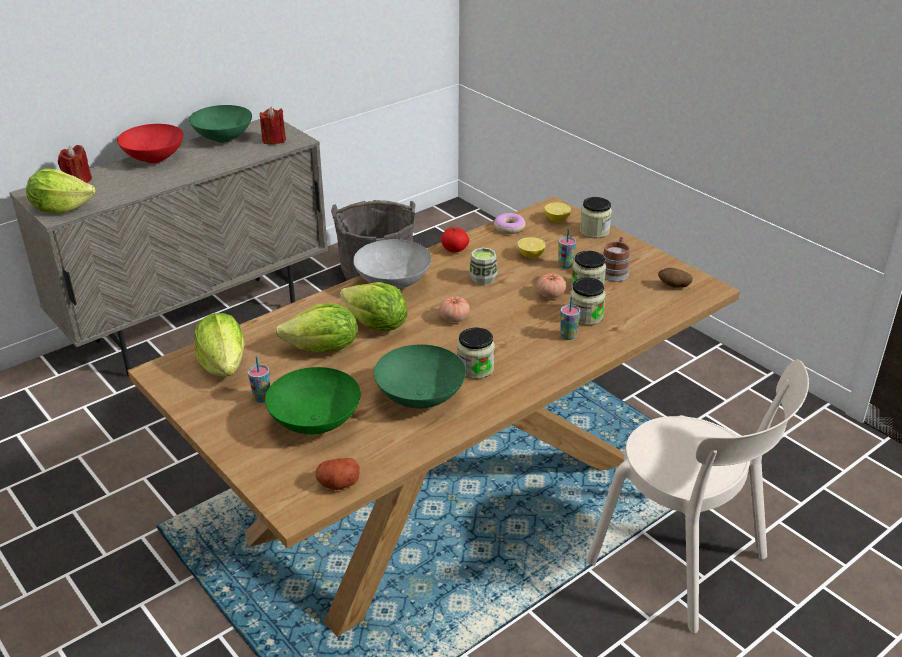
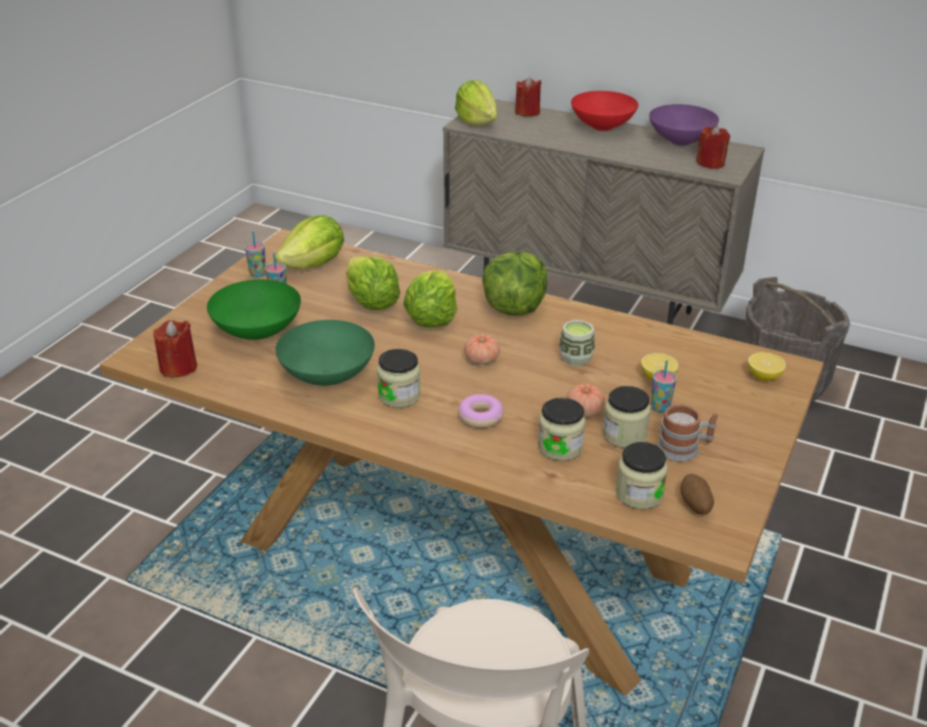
camera: 65 degrees right, 0 degrees up
(223, 138) = (681, 141): green bowl -> purple bowl
(338, 483) = (178, 367): potato -> red candle
(392, 284) = (514, 307): grey bowl -> lettuce
(454, 249) = (618, 325): tomato -> none
(509, 228) = (705, 348): donut -> donut (480, 417)
(568, 336) = (507, 443): cup -> cup (258, 274)
(594, 231) = (767, 411): jar -> jar (639, 494)

